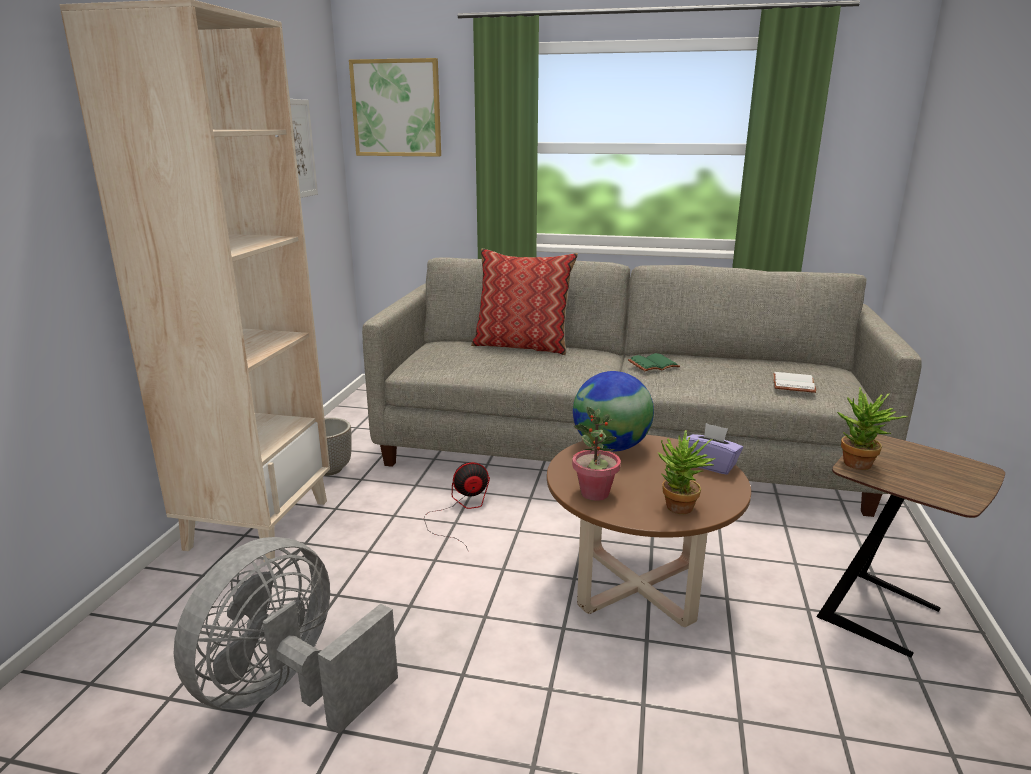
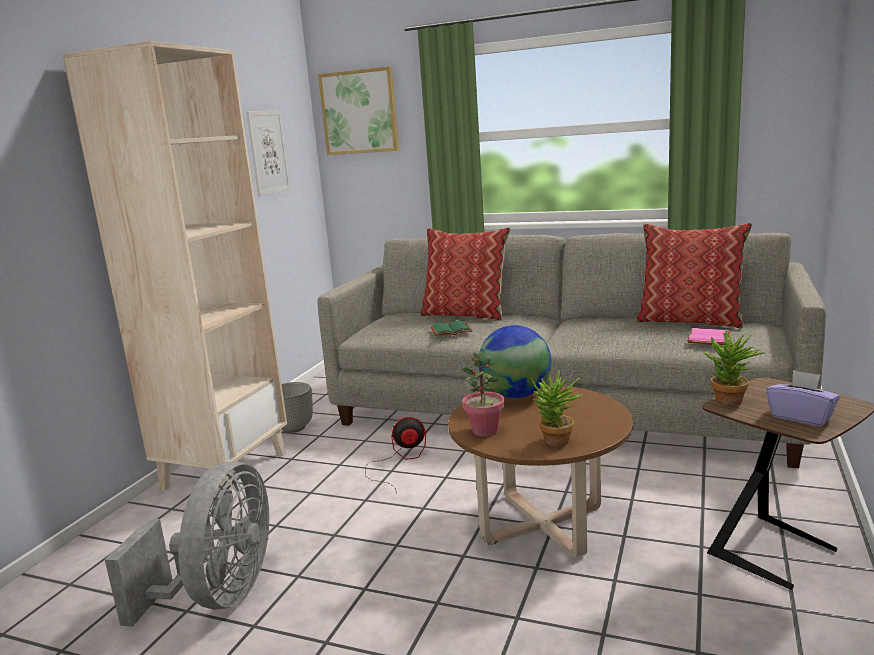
camera: 10 degrees right, 5 degrees down
(289, 691) = (219, 596): grey fan -> grey fan turned 150 degrees clockwise
(653, 365) = (581, 327): green book -> green book (450, 331)
(710, 465) = (602, 408): purple tissue box -> purple tissue box (801, 417)
(763, 362) = (690, 321): none -> pillow
(795, 384) = (710, 339): white book -> pink book

